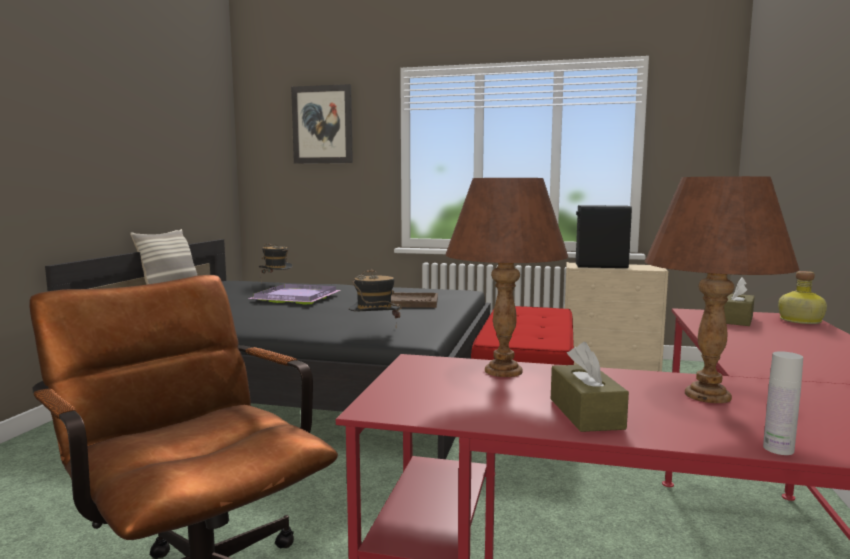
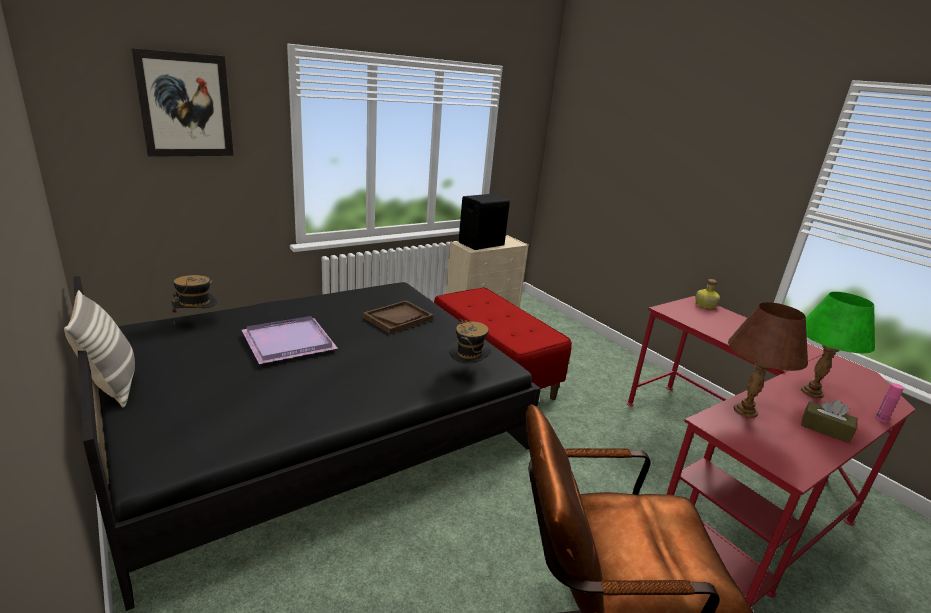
camera: 50 degrees left, 15 degrees up
(708, 396) = (812, 392): brown table lamp -> green table lamp
(736, 319) = (690, 312): brown tissue box -> none
(778, 449) = (881, 419): white bottle -> pink bottle

